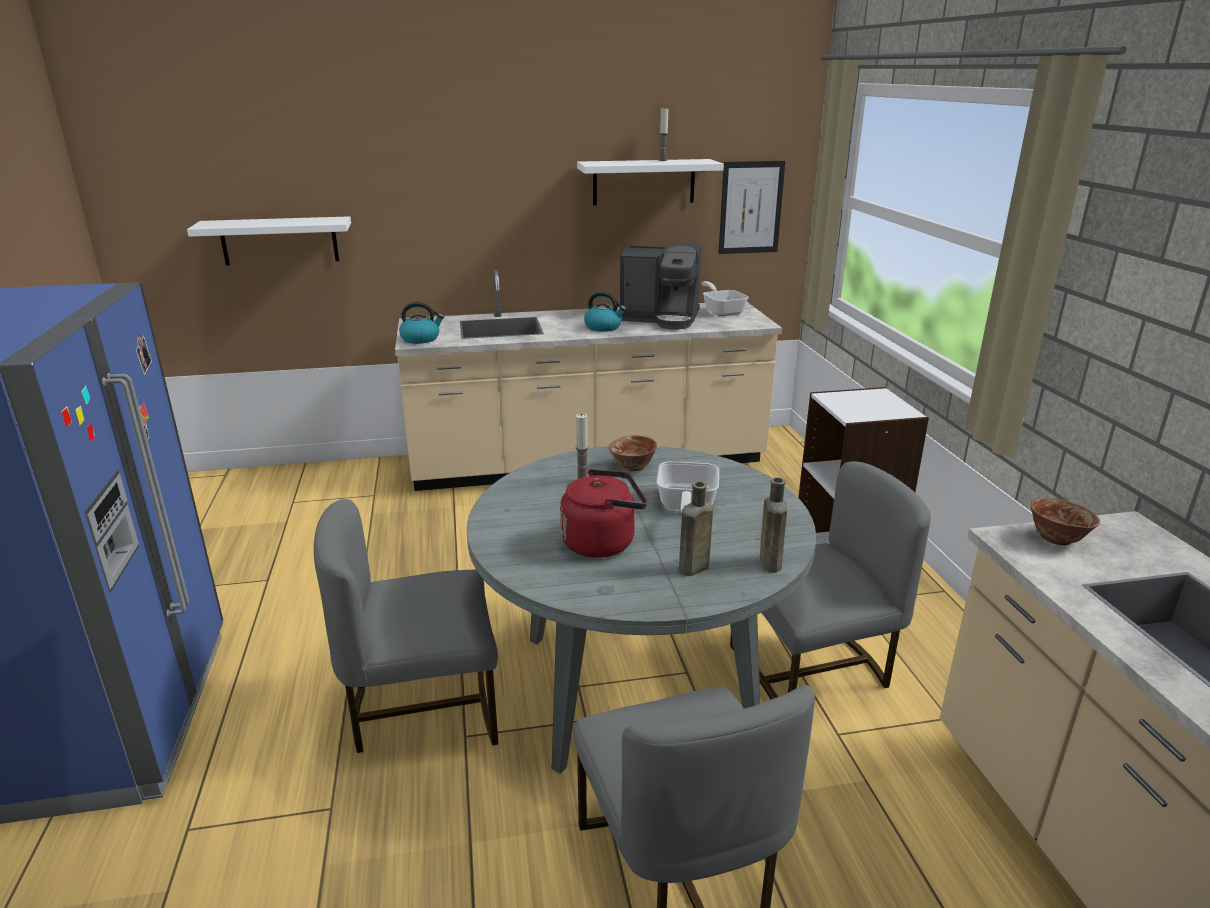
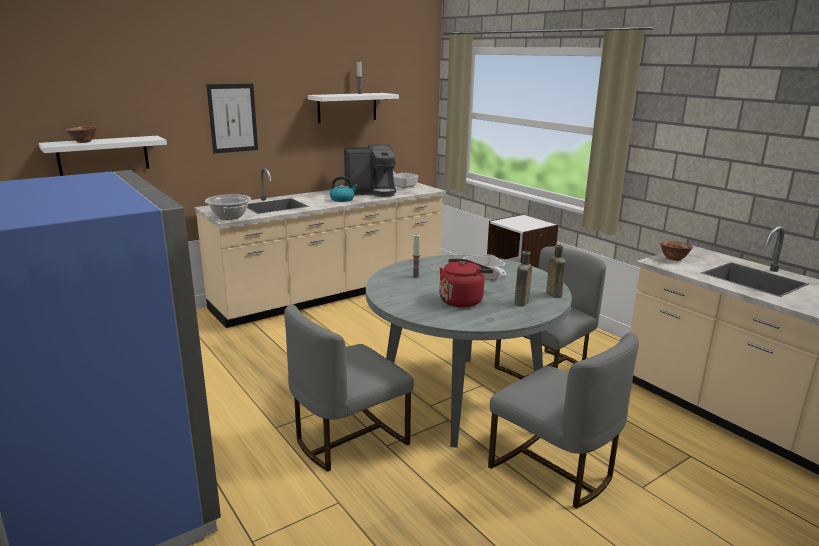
camera: 25 degrees left, 5 degrees down
(421, 339) = (229, 216): kettle -> cooking pot
(633, 467) = (435, 266): bowl -> bowl (83, 142)
(751, 207) = (407, 122): picture -> picture (233, 118)

